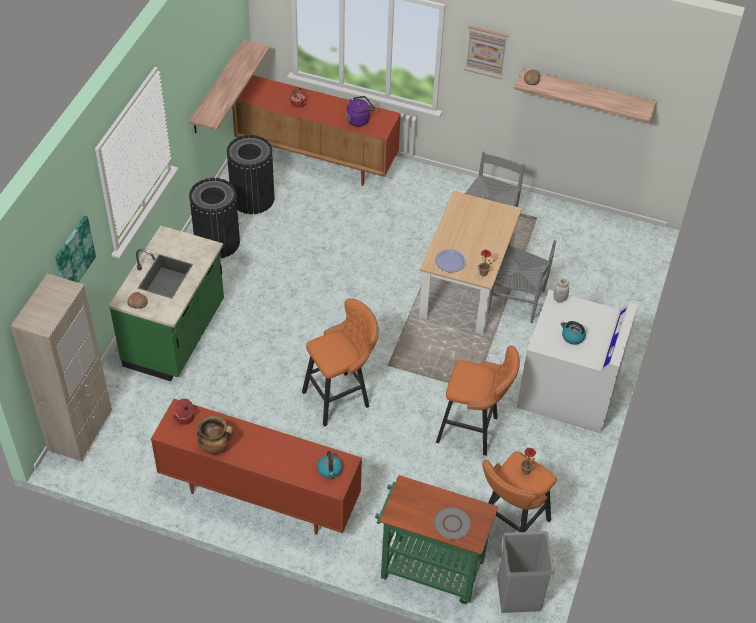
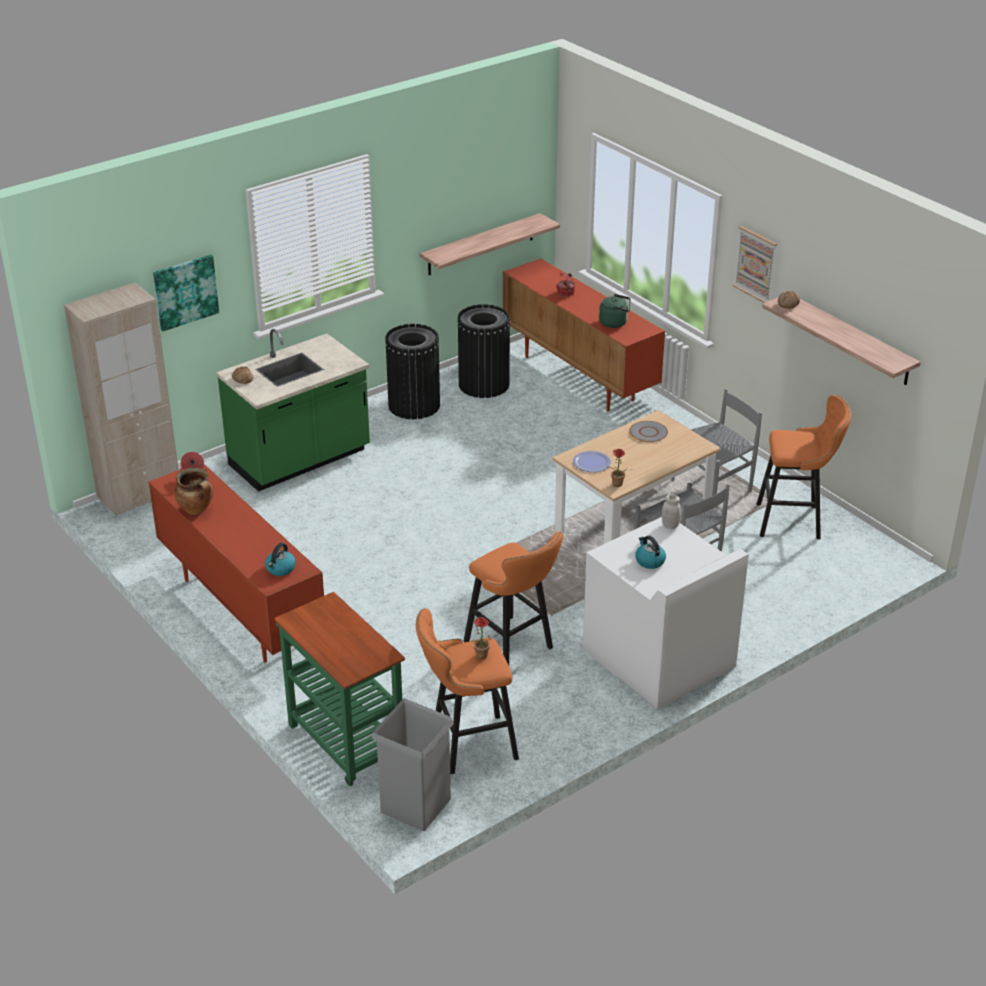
camera: 35 degrees right, 15 degrees down
(342, 396) = (408, 566): orange stool -> orange stool (797, 521)
(359, 119) = (615, 323): purple kettle -> green kettle
(452, 523) = (342, 651): grey plate -> grey plate (648, 432)

